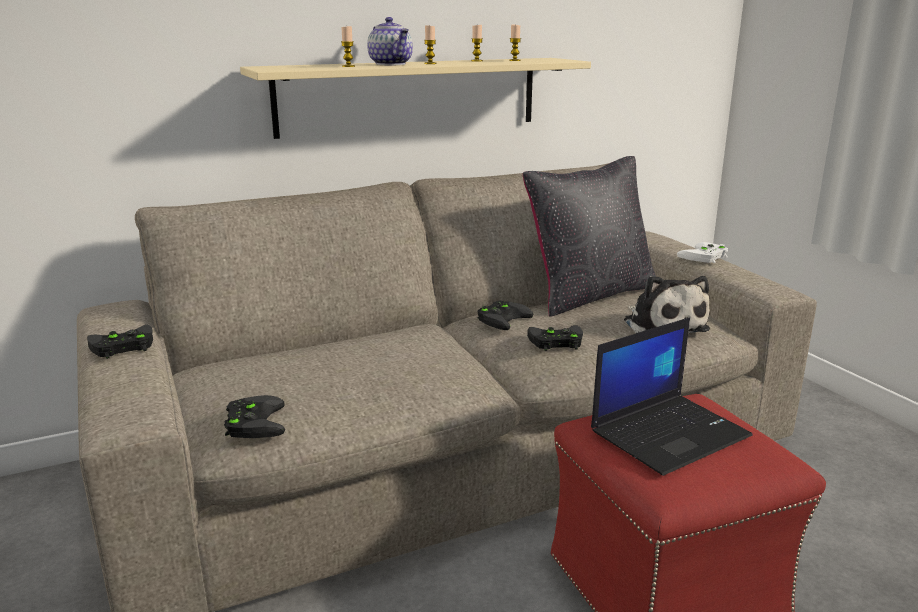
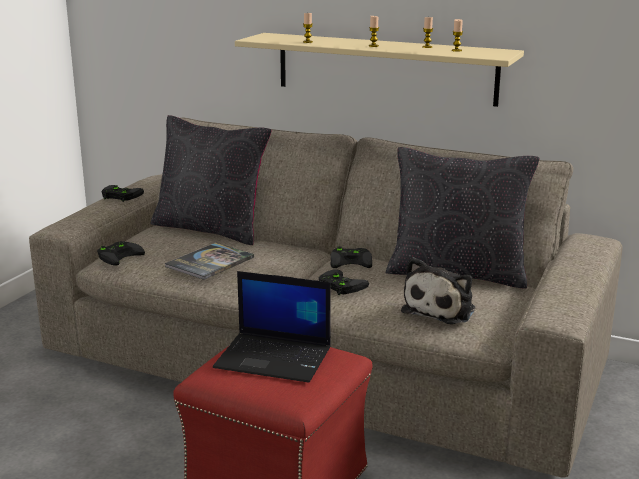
camera: 50 degrees right, 0 degrees up
(277, 348) = (211, 229): none -> black pillow
(382, 378) = (210, 262): none -> book
(391, 64) = (346, 43): teapot -> none
(704, 257) = (572, 274): white game controller -> none

